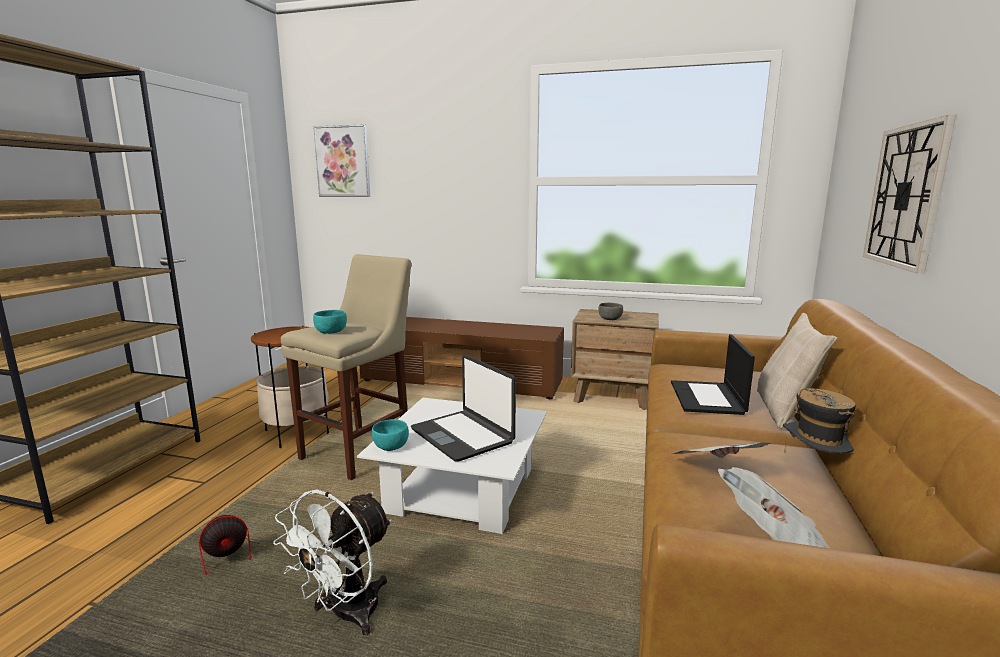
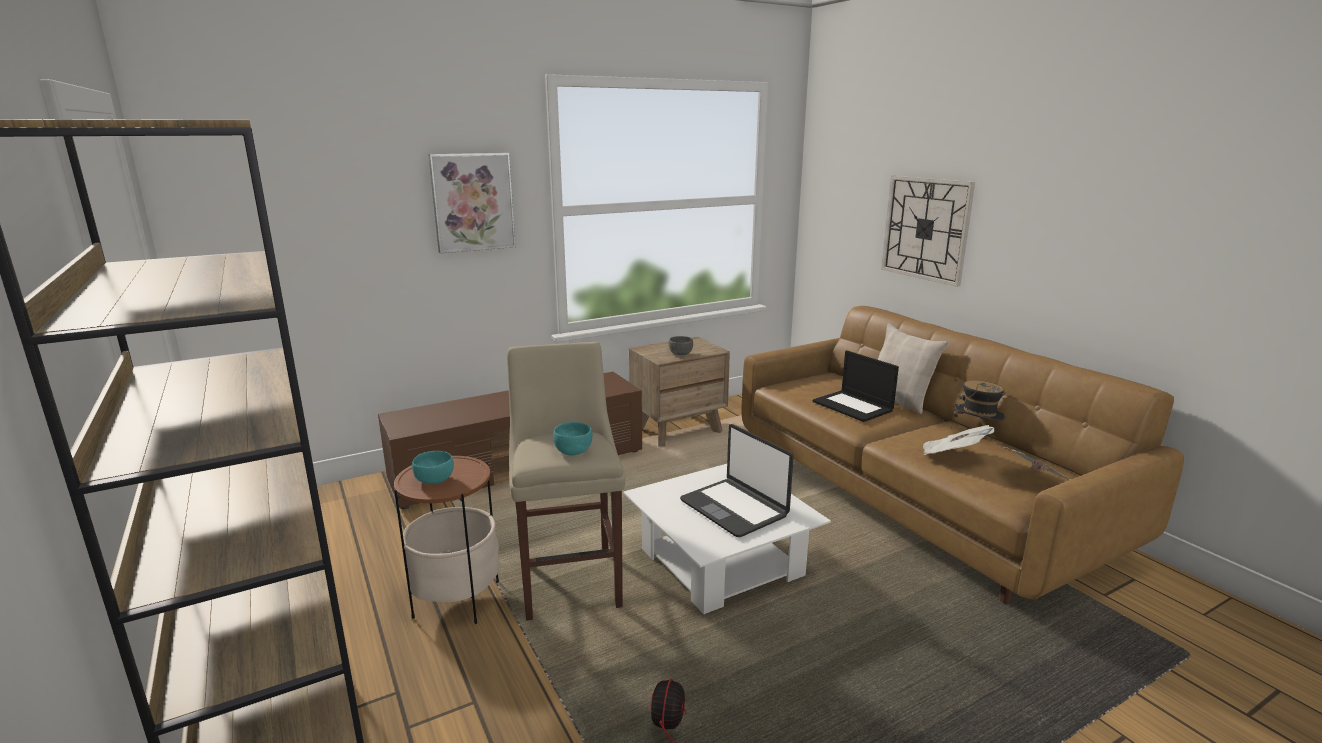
camera: 45 degrees left, 5 degrees up
(343, 161) = (267, 197): picture -> picture (473, 202)
(346, 616) = (823, 689): white fan -> none
(391, 447) = (707, 544): turquoise bowl -> turquoise bowl (435, 480)
(463, 436) = (734, 508): laptop -> laptop turned 45 degrees clockwise

